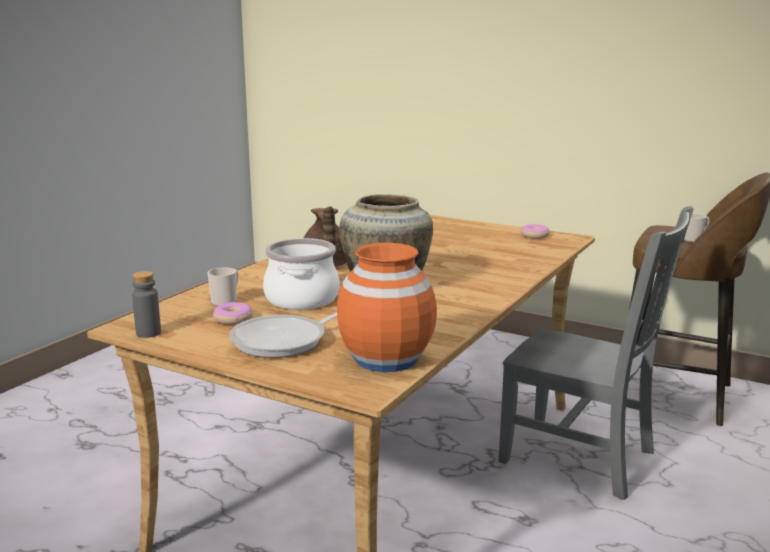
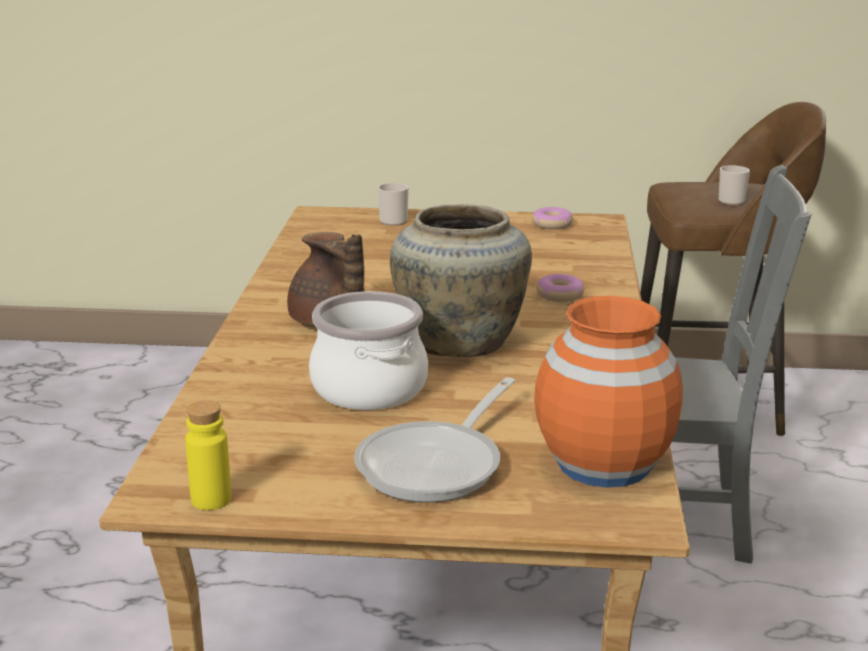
camera: 25 degrees left, 5 degrees up
(148, 333) = (211, 500): grey bottle -> yellow bottle
(226, 301) = (260, 415): mug -> mug (394, 220)
(233, 319) = (311, 445): donut -> donut (560, 295)

